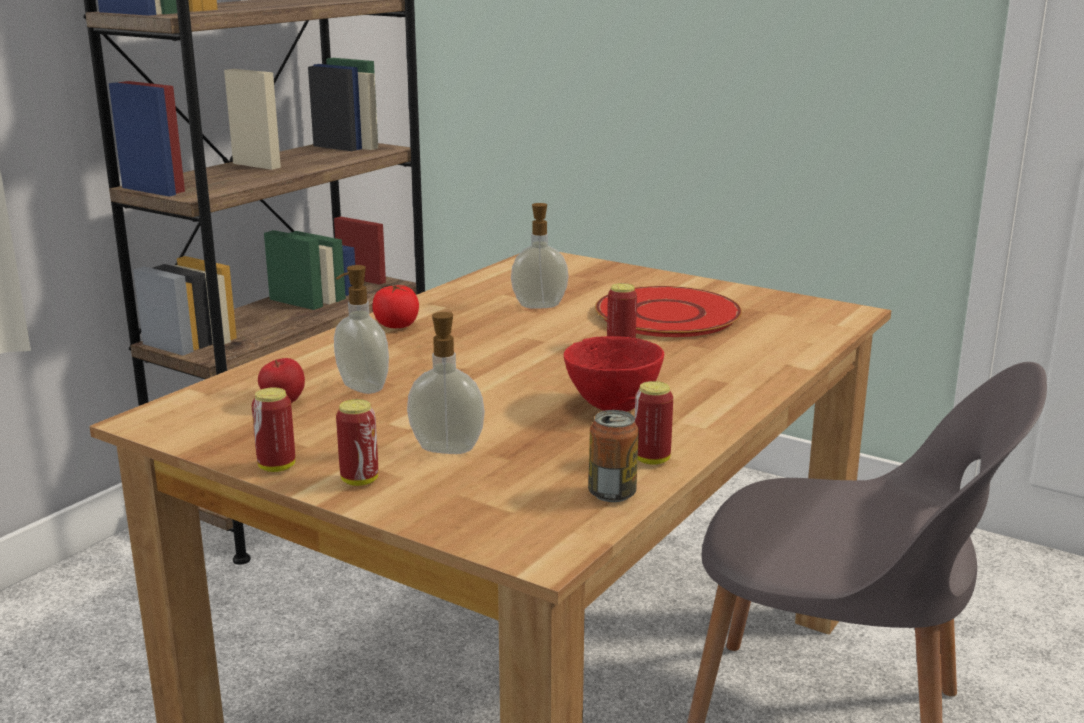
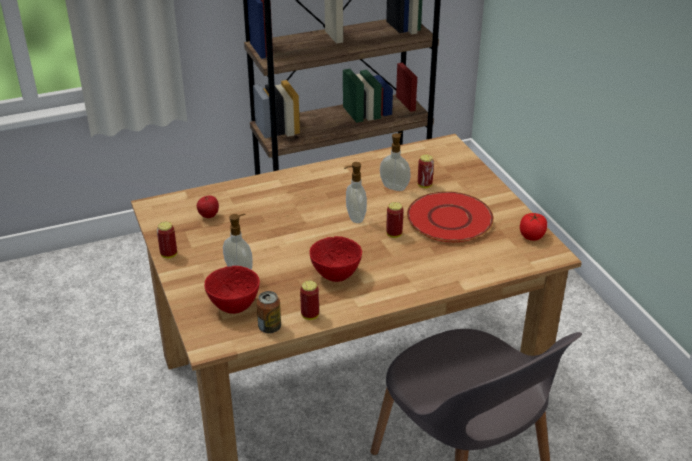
camera: 35 degrees right, 15 degrees up
(359, 480) = (189, 276): can -> can (424, 185)
(361, 388) = (248, 218): soap dispenser -> soap dispenser (355, 217)
(397, 325) = (311, 178): tomato -> tomato (532, 236)
(509, 491) = (234, 307): none -> red bowl

